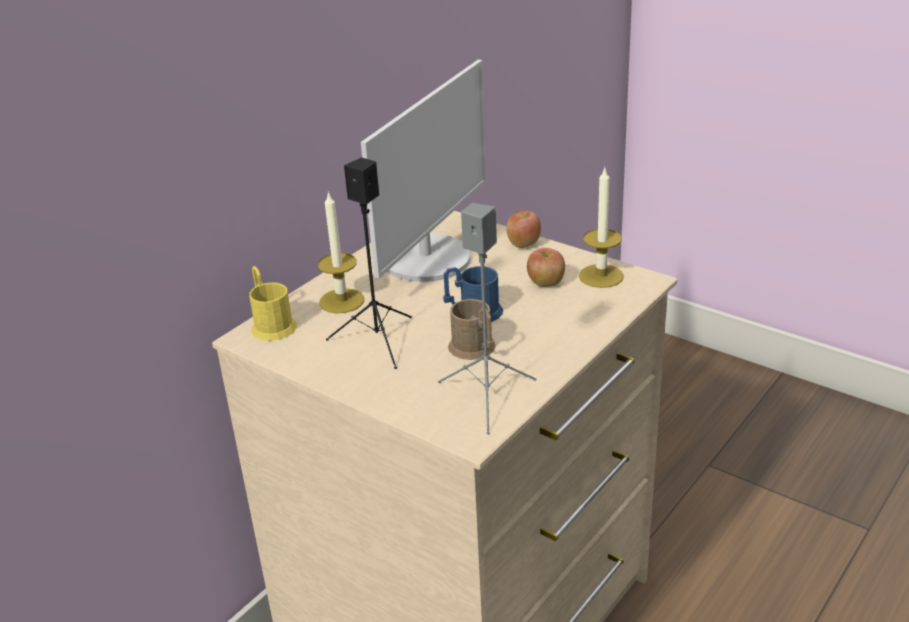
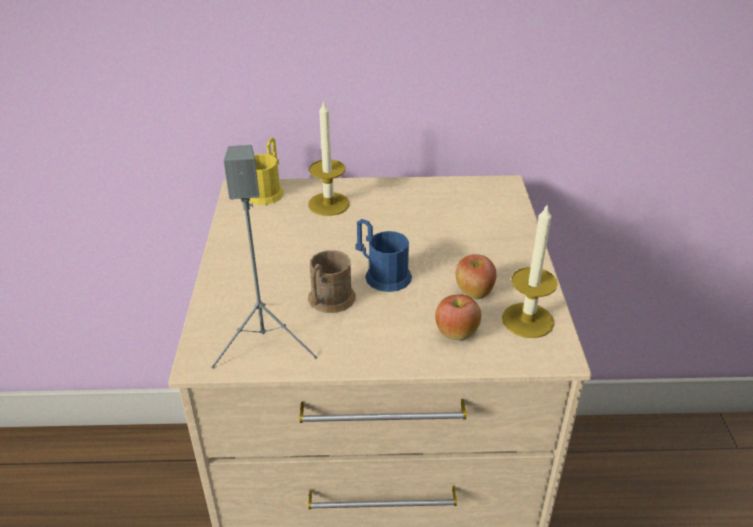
camera: 50 degrees right, 5 degrees up
(378, 341) = (291, 247): black speaker -> none
(427, 259) = (434, 213): monitor -> none
(523, 244) = (521, 250): apple -> apple (456, 333)

